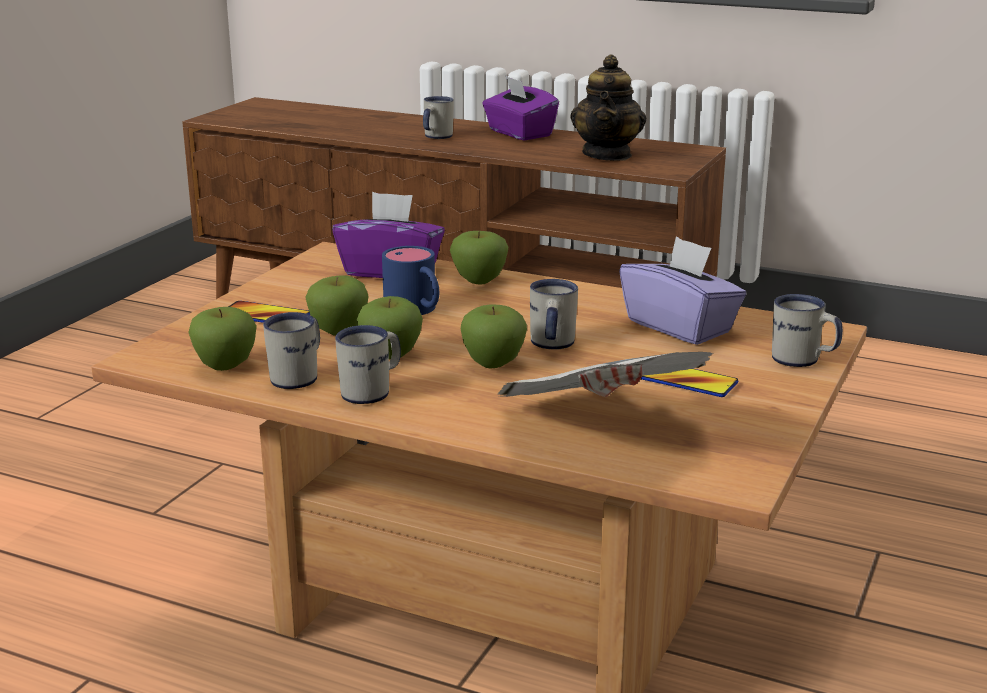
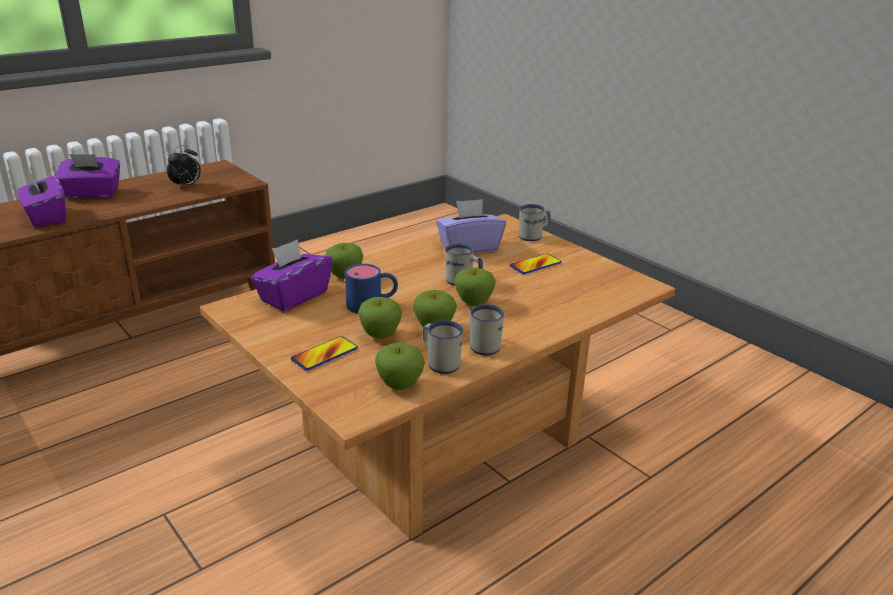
camera: 65 degrees left, 5 degrees up
(435, 137) = (46, 217): white mug -> purple tissue box
(599, 430) = (575, 298): newspaper -> none
(607, 155) = (186, 186): teapot -> alarm clock

